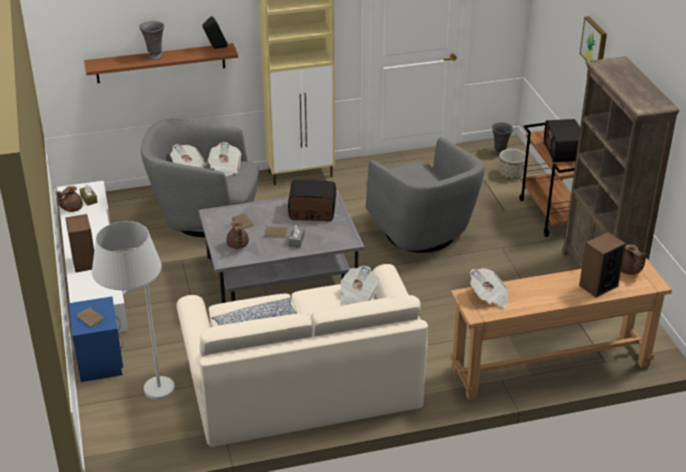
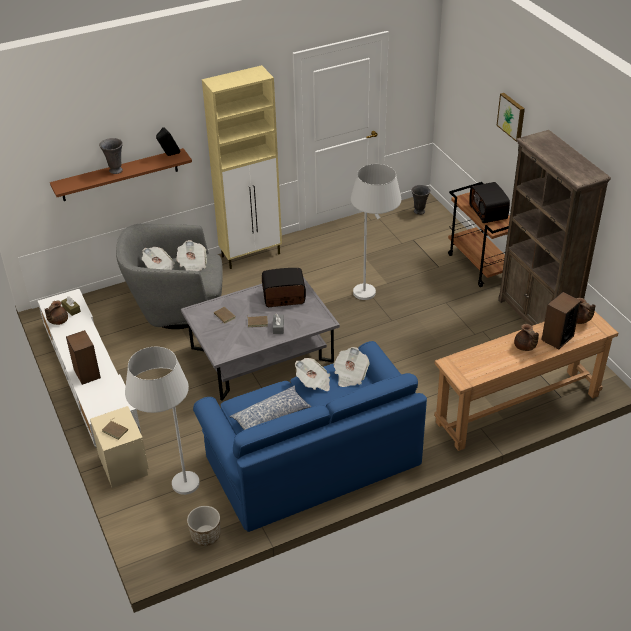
camera: 10 degrees left, 5 degrees up
(101, 361) = (124, 465): blue nightstand -> beige nightstand
(237, 245) = (227, 339): brown teapot -> brown teapot (525, 347)
(302, 383) = (311, 458): beige sofa -> blue sofa
(421, 233) = (373, 298): grey armchair -> white floor lamp
(489, 297) = (469, 362): newspaper -> newspaper (313, 382)
(511, 174) = (434, 231): planter -> planter (205, 535)

